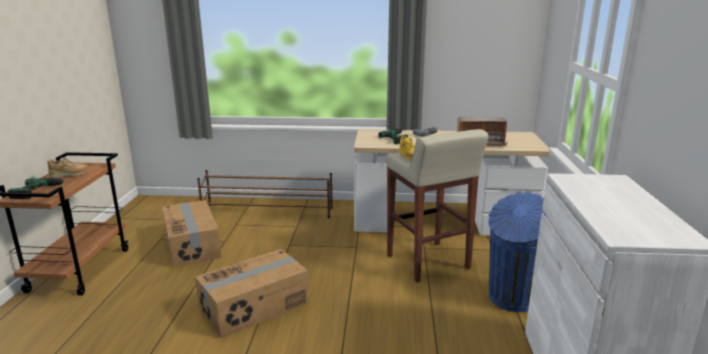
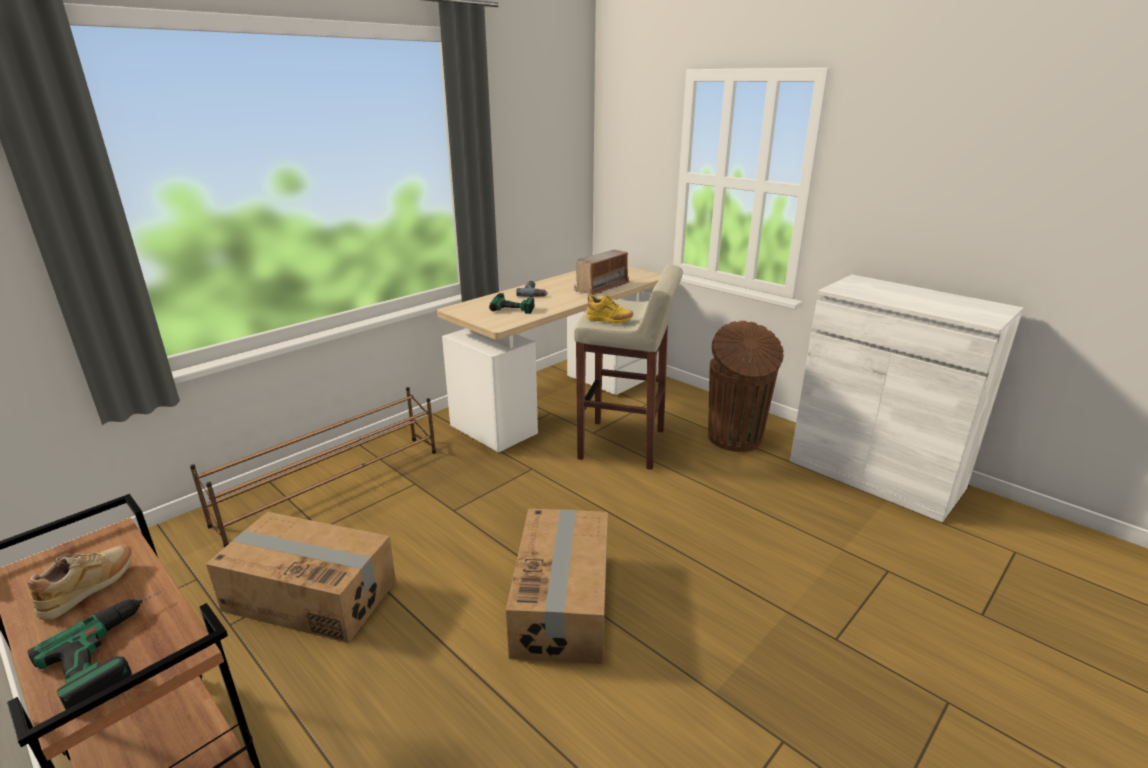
camera: 50 degrees left, 5 degrees up
(512, 298) = (735, 439): blue trash can -> brown trash can

